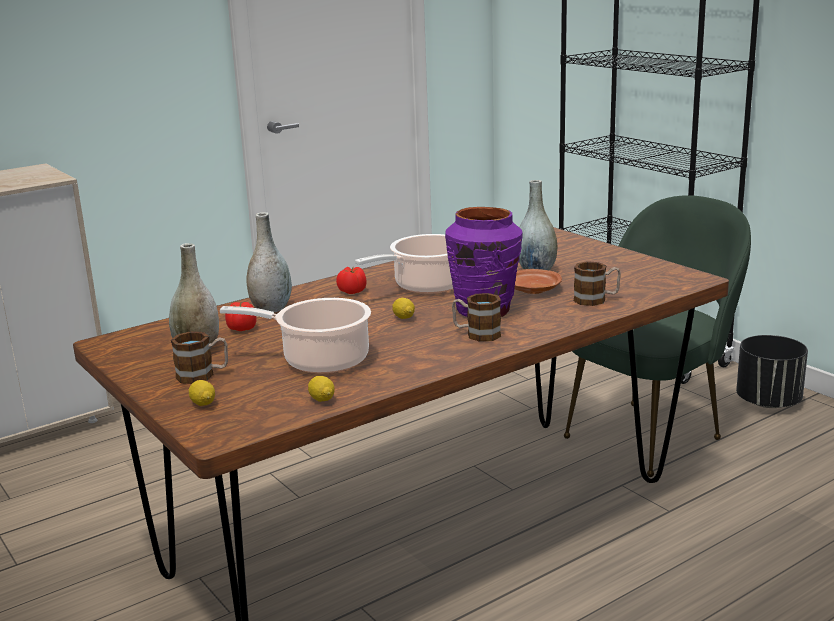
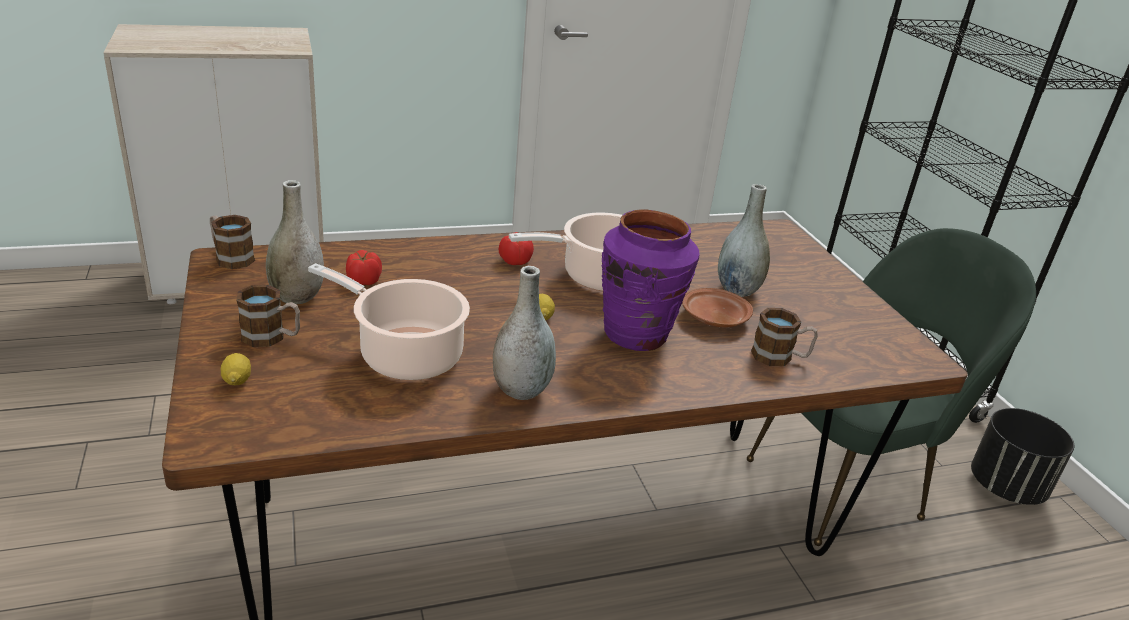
camera: 15 degrees right, 10 degrees up
(271, 309) = (415, 261): grey vase -> grey vase (521, 390)
(322, 399) = (360, 417): lemon -> none
(476, 334) = (603, 369): mug -> mug (230, 257)

